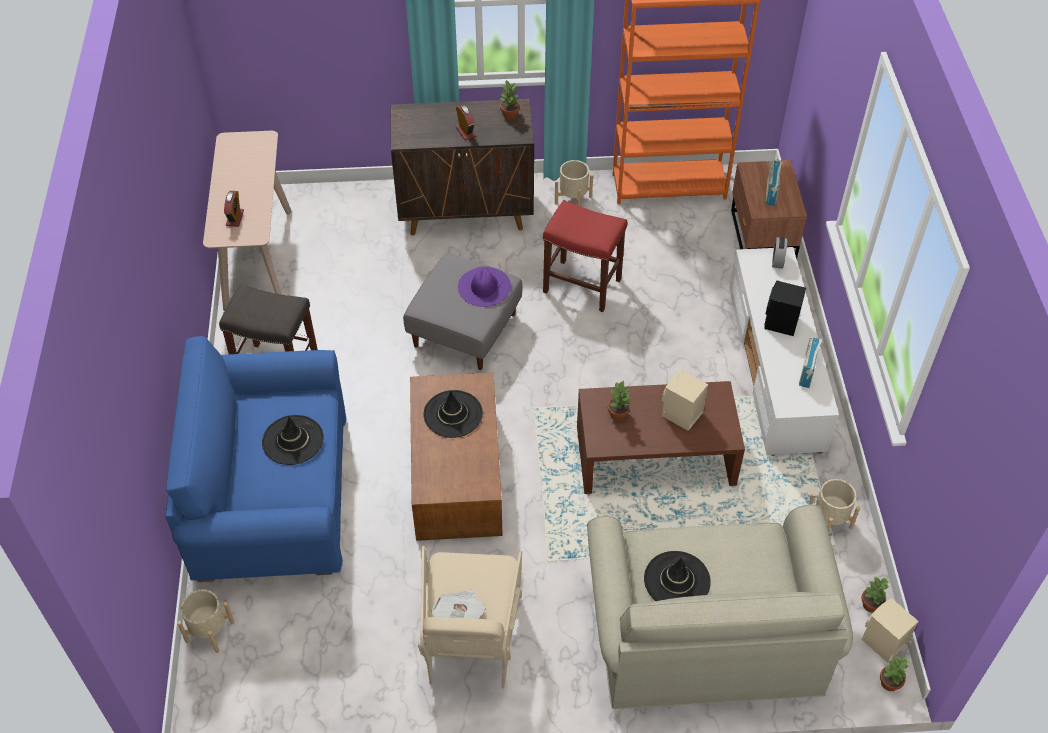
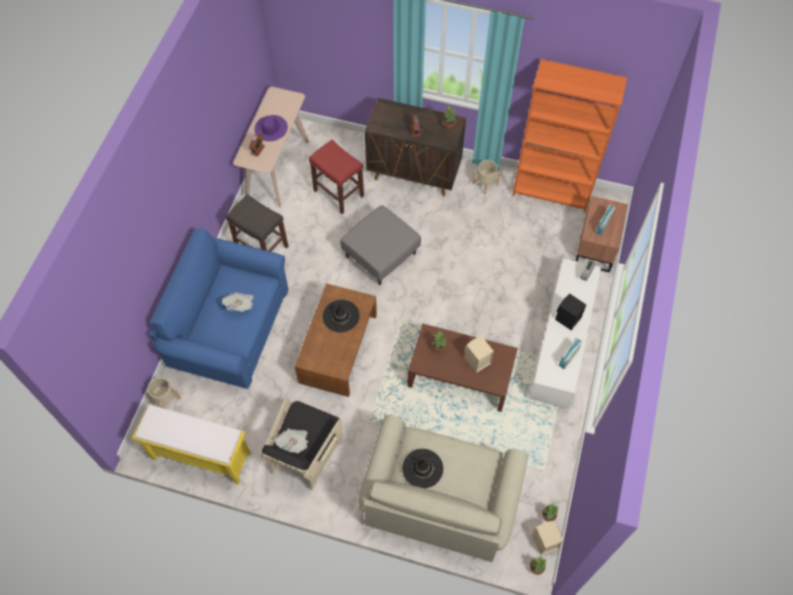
camera: 20 degrees right, 10 degrees up
(292, 440) = (240, 305): black hat -> newspaper
(301, 697) = (200, 456): none -> yellow bench
(471, 638) = (305, 453): beige armchair -> black armchair
(484, 286) = (395, 235): purple hat -> purple hat (271, 128)
(583, 285) = (466, 246): red stool -> red stool (339, 193)
(828, 521) = (547, 453): beige planter -> none

